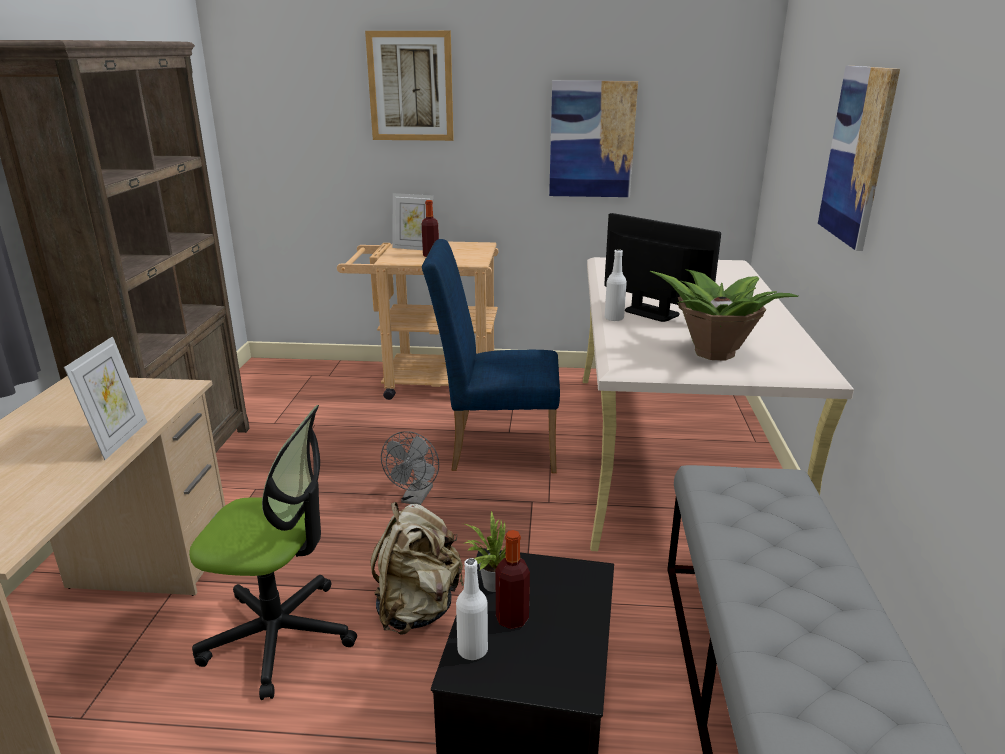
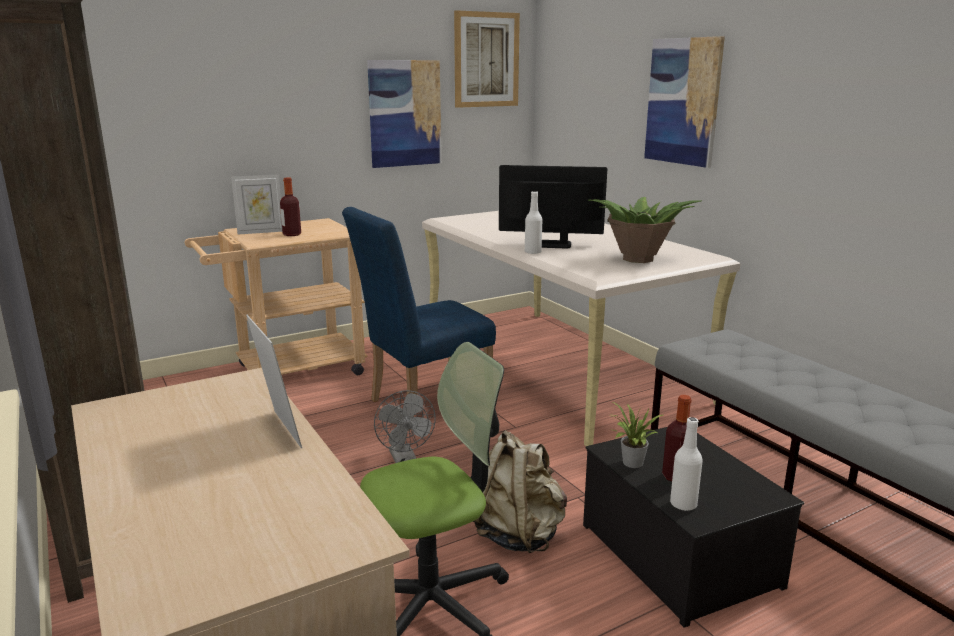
camera: 35 degrees left, 5 degrees down
(410, 86) = (229, 66): picture -> picture (486, 60)

